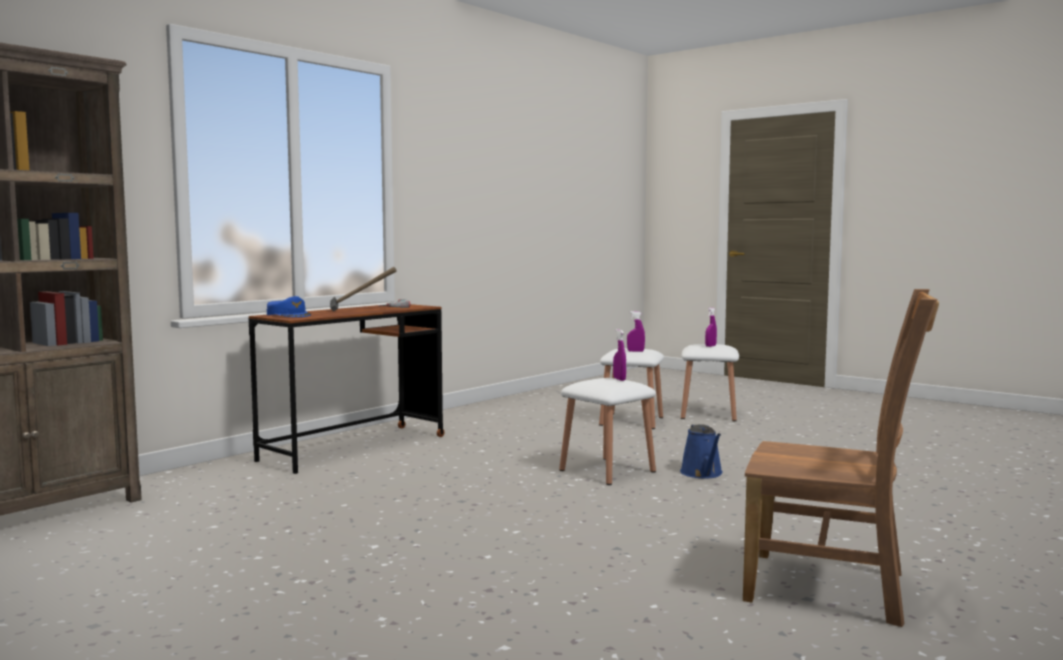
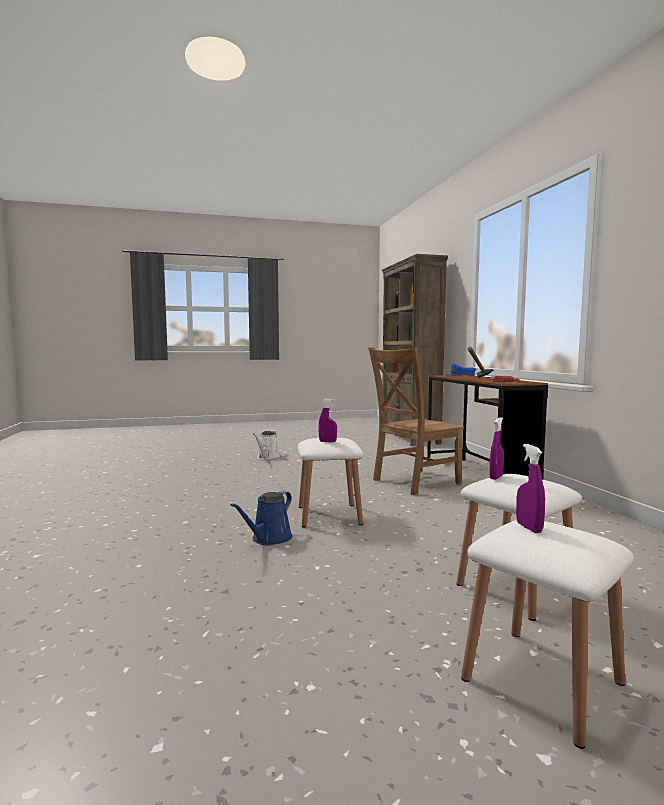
camera: 125 degrees right, 0 degrees up
(381, 577) = (267, 457): none -> white watering can
(702, 474) = (269, 539): blue watering can -> blue watering can turned 90 degrees counterclockwise
(833, 588) = (98, 499): brown chair -> brown chair (413, 482)

